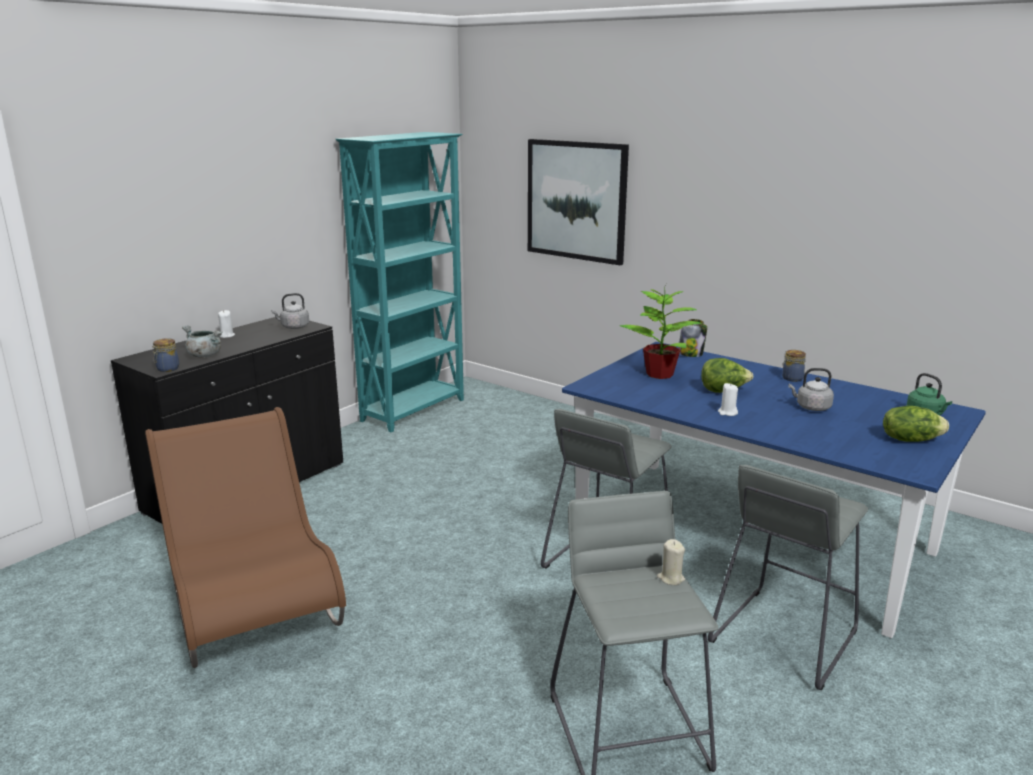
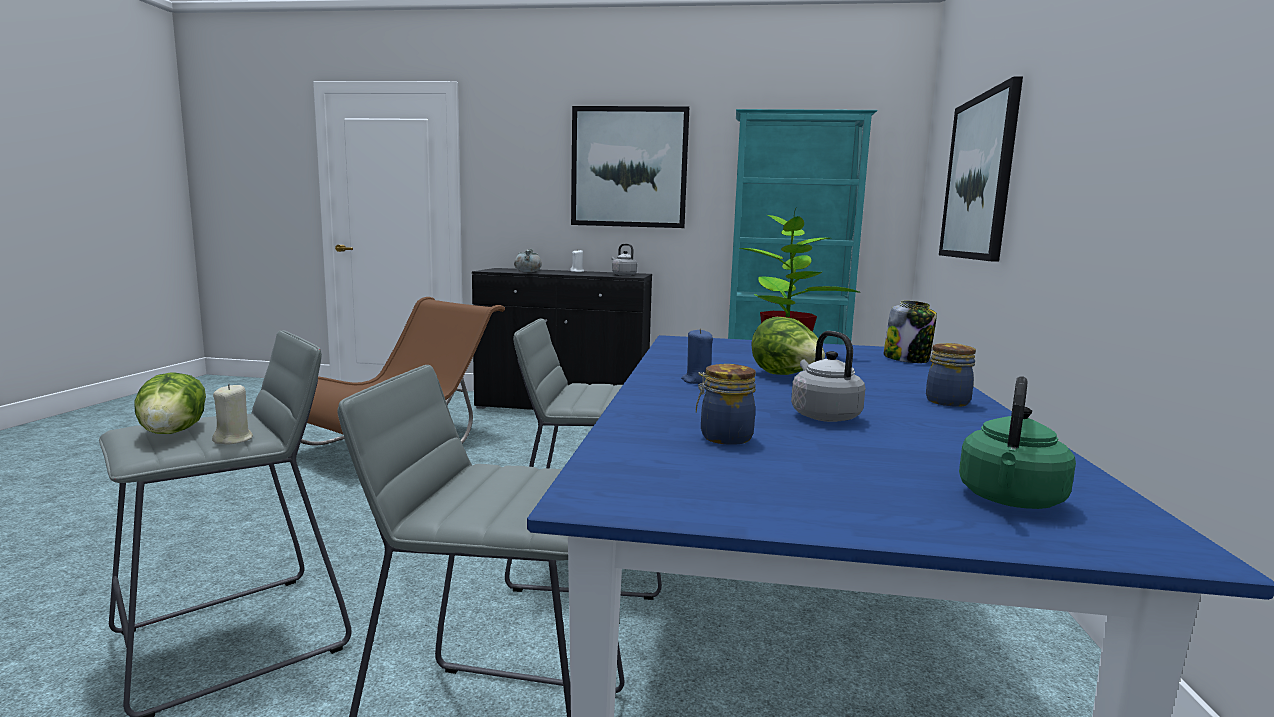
camera: 60 degrees right, 10 degrees down
(167, 369) = (490, 271): jar -> jar (723, 437)
(245, 203) = (629, 167): none -> picture
(727, 413) = (697, 381): white candle -> blue candle
(910, 439) = (795, 487): lettuce -> lettuce (175, 431)

